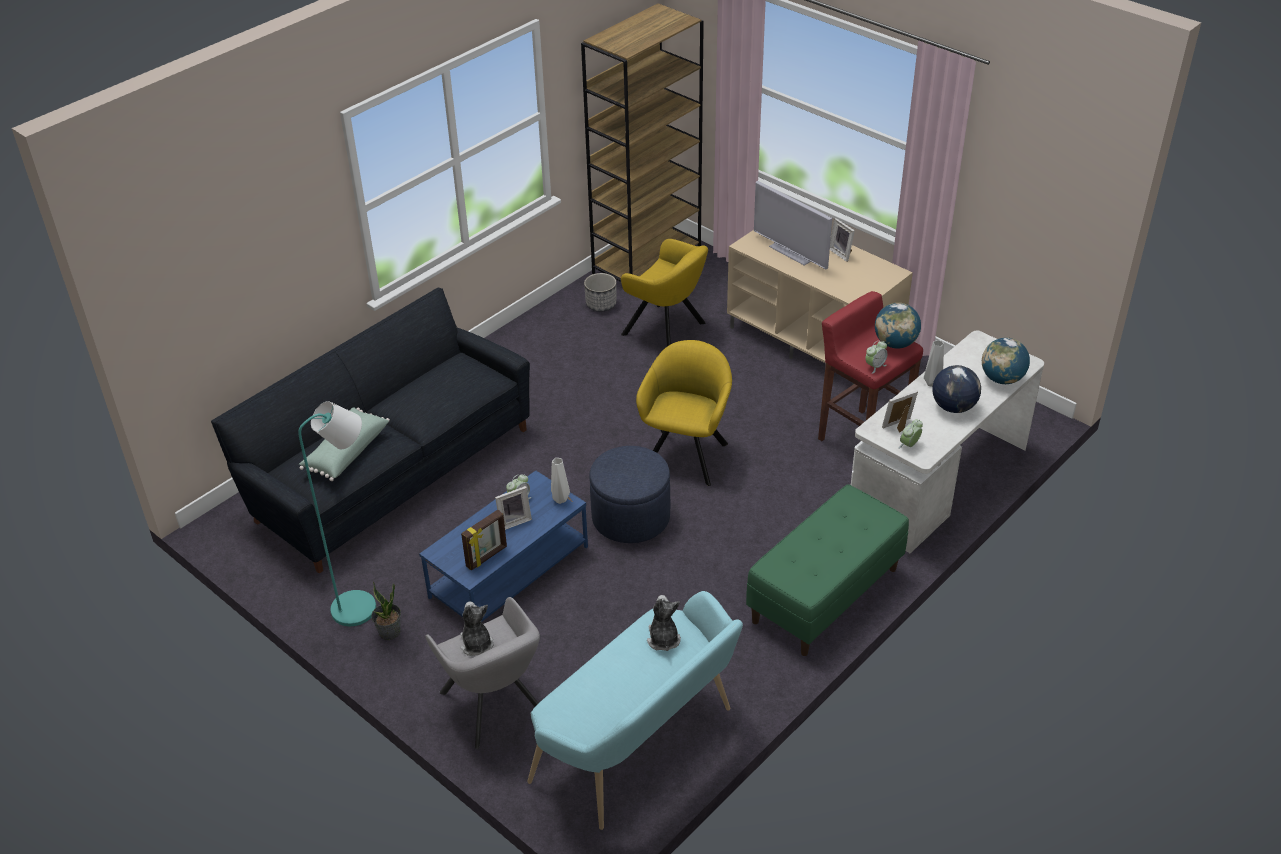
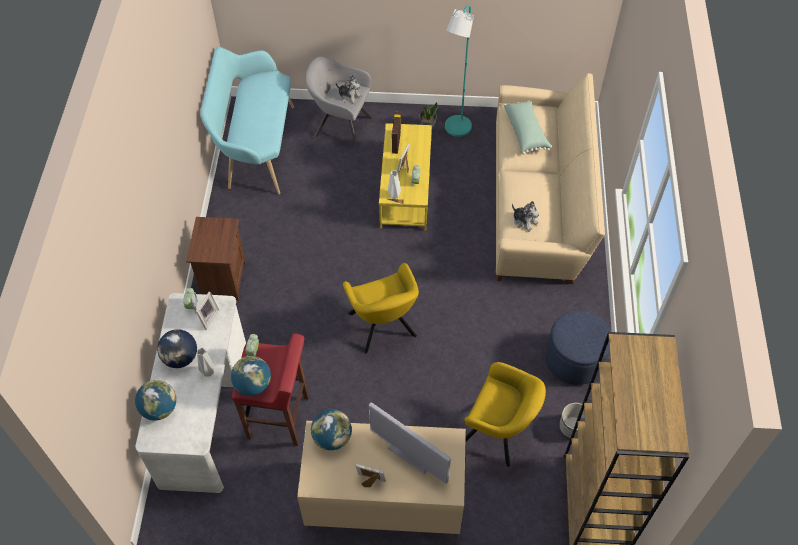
camera: 140 degrees right, 15 degrees up
(389, 471) = (538, 204): black sofa -> beige sofa
(509, 571) = (406, 189): blue coffee table -> yellow coffee table
(631, 517) = (374, 261): blue ottoman -> blue ottoman (574, 359)
(663, 639) = (256, 136): plush toy -> plush toy (524, 221)
(667, 330) = (499, 433): yellow armchair -> yellow armchair turned 150 degrees counterclockwise
(792, 252) = (410, 455): television -> television turned 150 degrees counterclockwise
(825, 596) = (222, 280): green bench -> brown nightstand
(849, 290) = (332, 438): none -> globe

